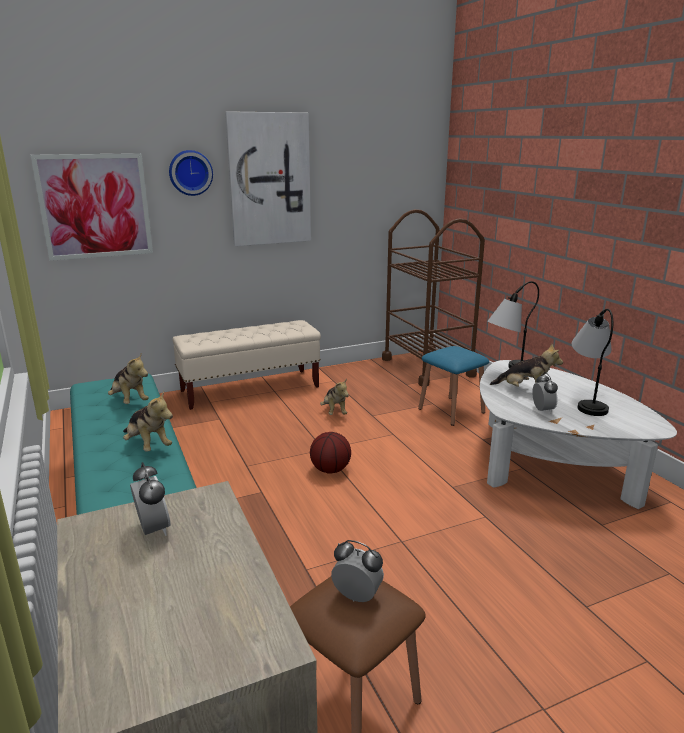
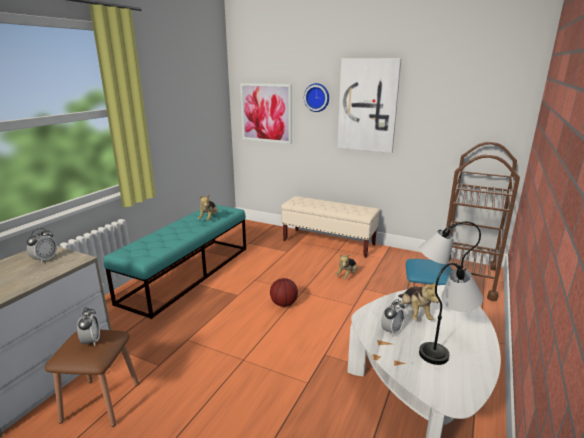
camera: 50 degrees right, 0 degrees up
(148, 445) = (173, 240): plush toy -> none

